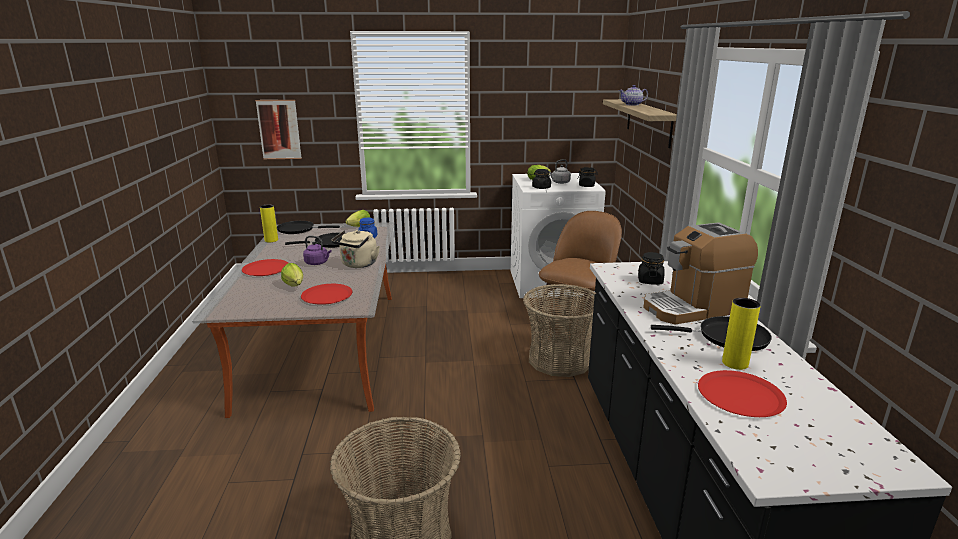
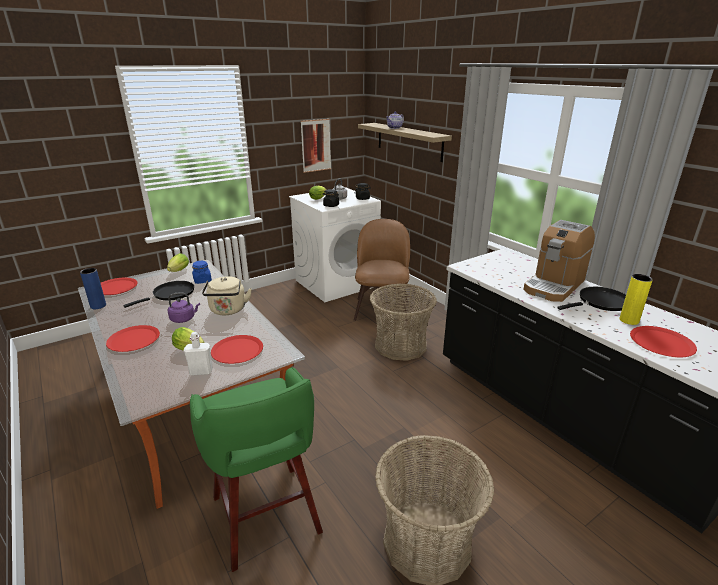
camera: 30 degrees left, 5 degrees up
(271, 240) = (98, 306): yellow vase -> blue vase
(279, 129) = (44, 181): picture -> picture (316, 145)
(282, 303) = (201, 371): none -> white bottle
(291, 458) = (267, 518): none -> green stool
(299, 230) = (116, 287): black frying pan -> red plate
(650, 281) = (503, 271): black jar -> none

